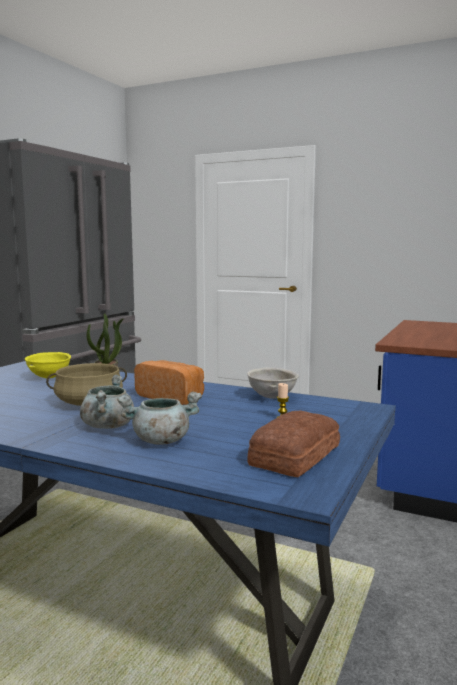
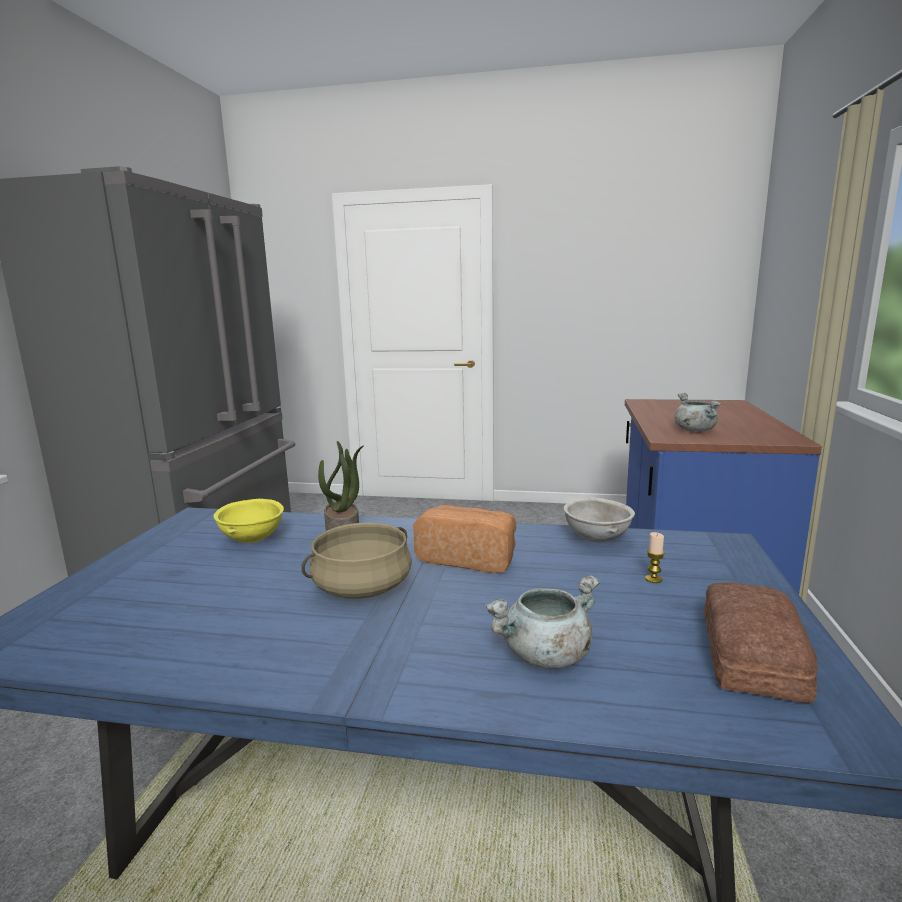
camera: 15 degrees left, 5 degrees up
(108, 425) = (436, 634): grey cooking pot -> grey cooking pot (694, 430)

